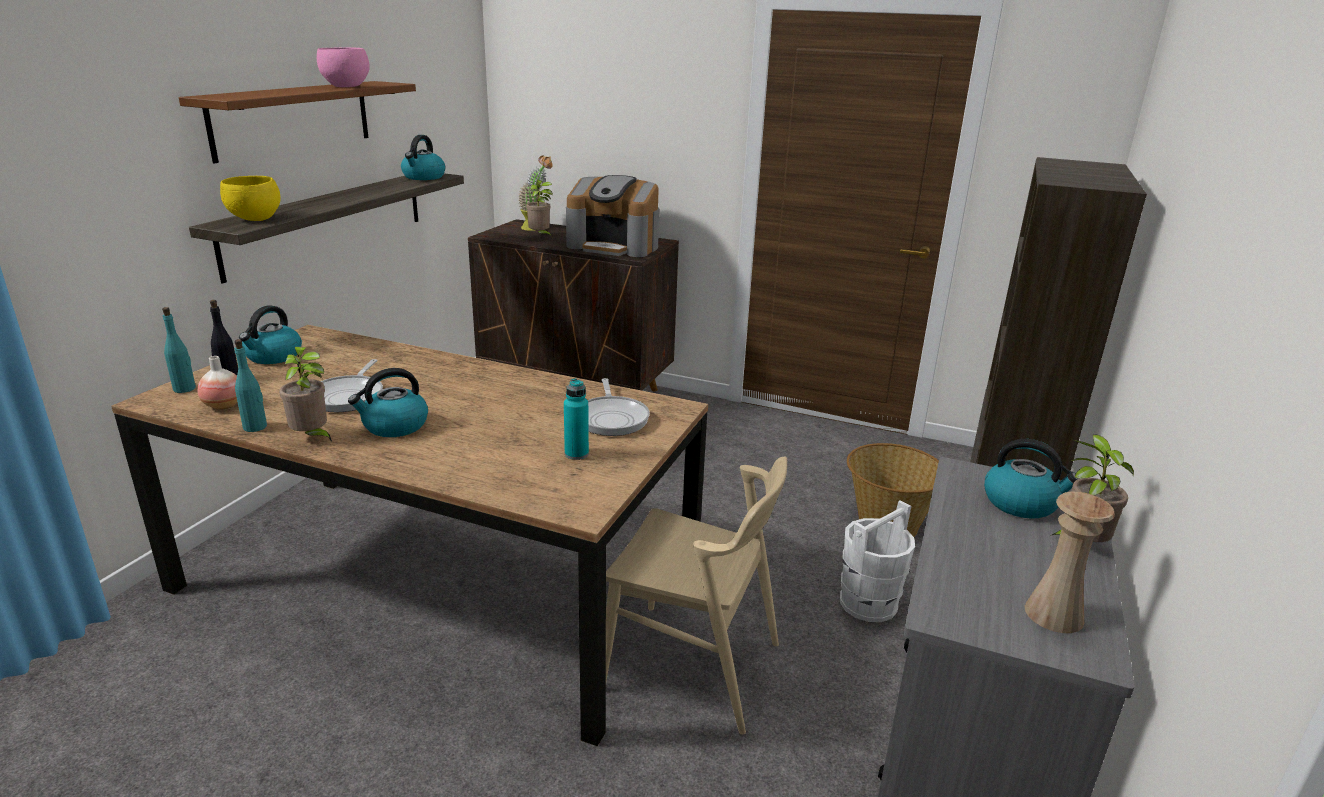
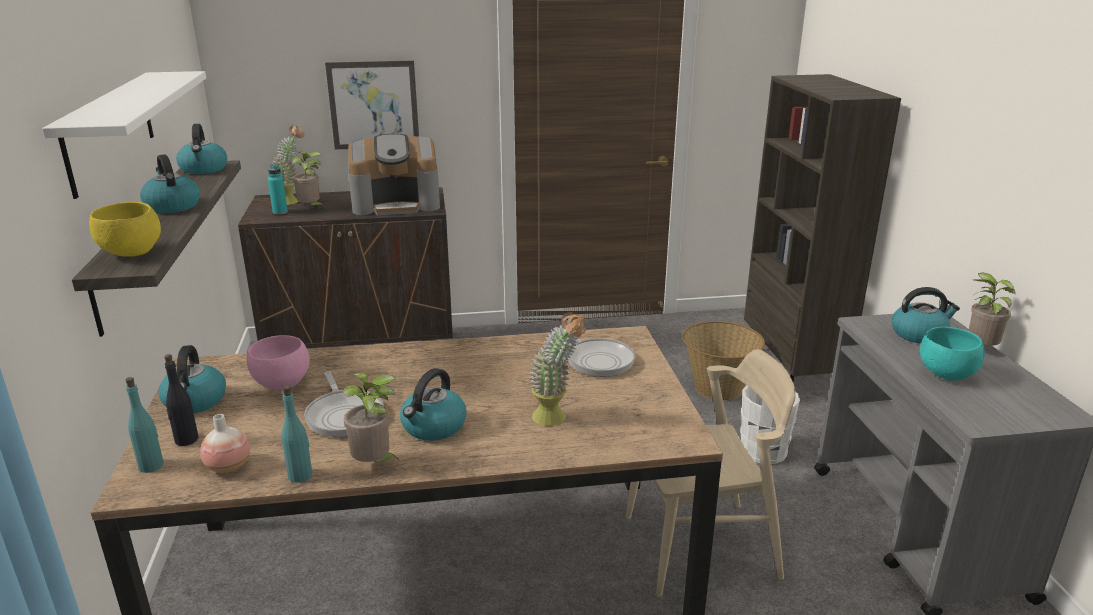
camera: 30 degrees left, 0 degrees up
(293, 119) = (110, 130): brown shelf -> white shelf
(345, 86) = (157, 85): pink bowl -> pink bowl (282, 385)
(347, 196) = (172, 206): none -> kettle
(496, 454) = (556, 420): none -> potted plant
(576, 454) = (616, 398): turquoise bottle -> turquoise bottle (280, 212)
(624, 146) = (373, 105): none -> picture
(985, 555) = (947, 375): none -> turquoise bowl
(1054, 614) = (1022, 398): beige vase -> none

